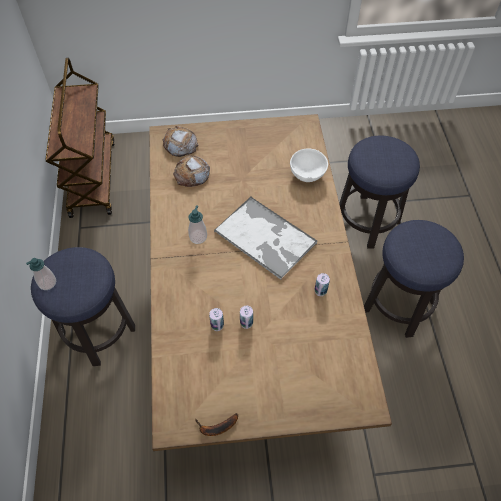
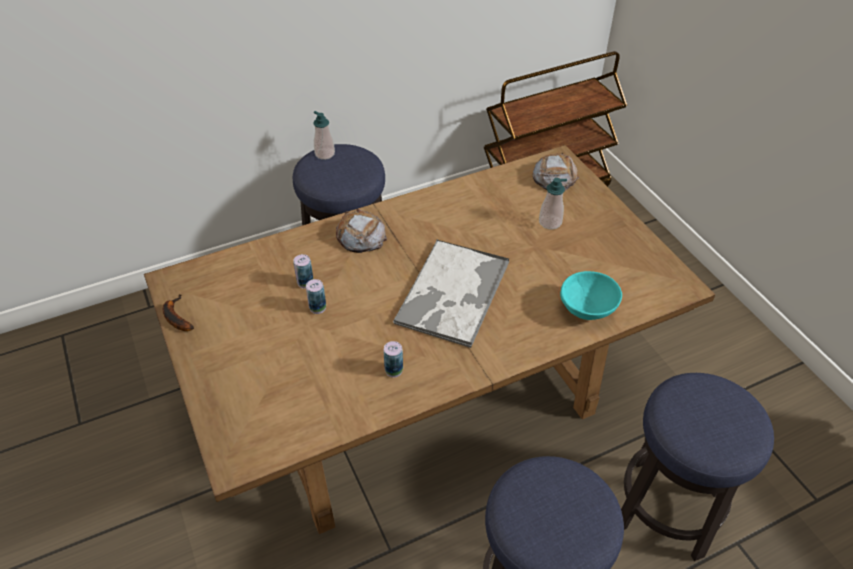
camera: 70 degrees right, 10 degrees down
(192, 174) = (514, 200): bread -> bread (360, 236)
(198, 237) = (422, 232): soap dispenser -> soap dispenser (550, 222)
(308, 174) = (587, 310): white bowl -> turquoise bowl

